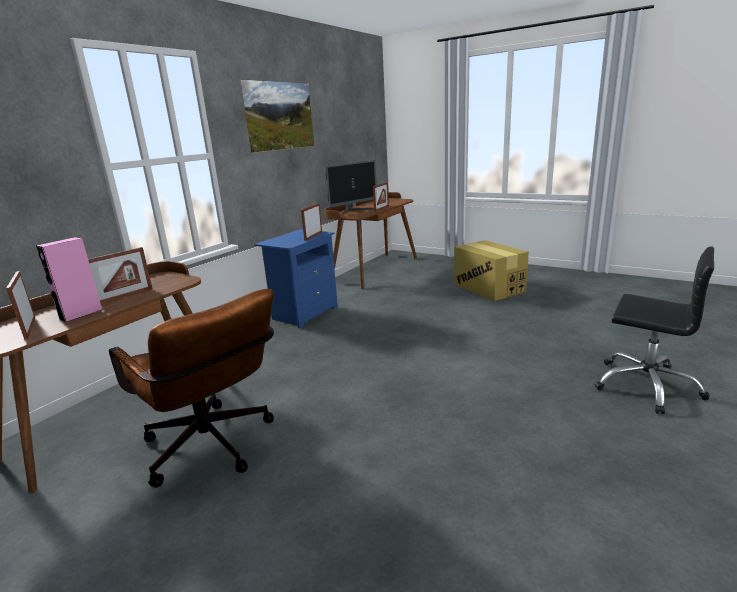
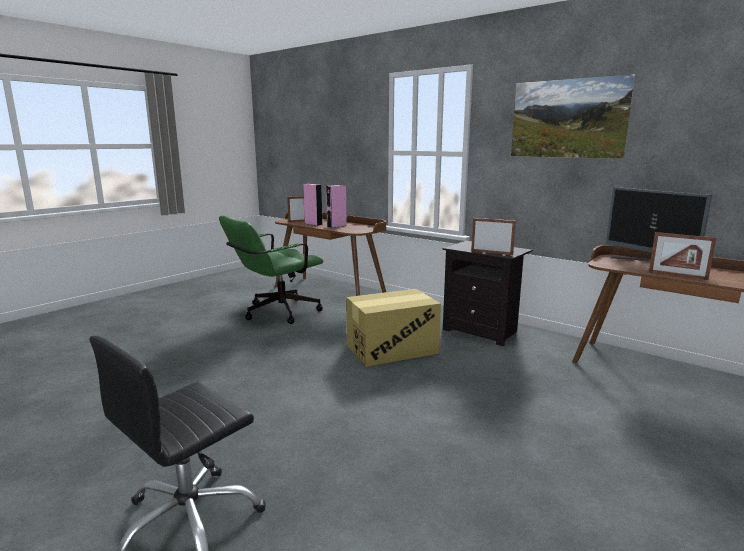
camera: 95 degrees right, 5 degrees down
(125, 296) = (336, 226): picture frame -> pink speaker
(214, 449) = (275, 313): brown office chair -> green office chair
(304, 313) = (482, 331): blue nightstand -> black nightstand
(488, 288) = (609, 474): cardboard box -> cardboard box (391, 349)

